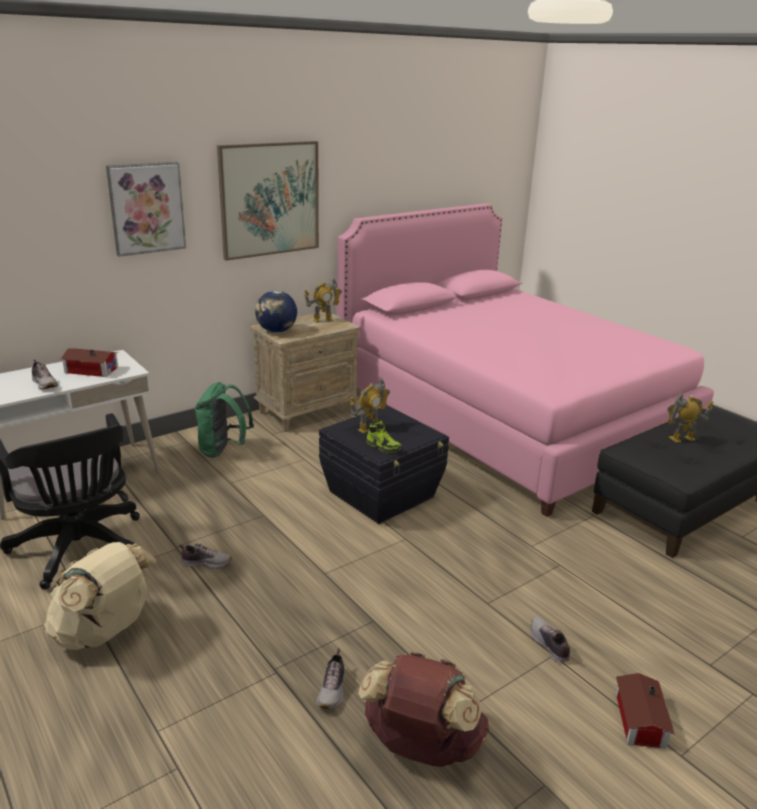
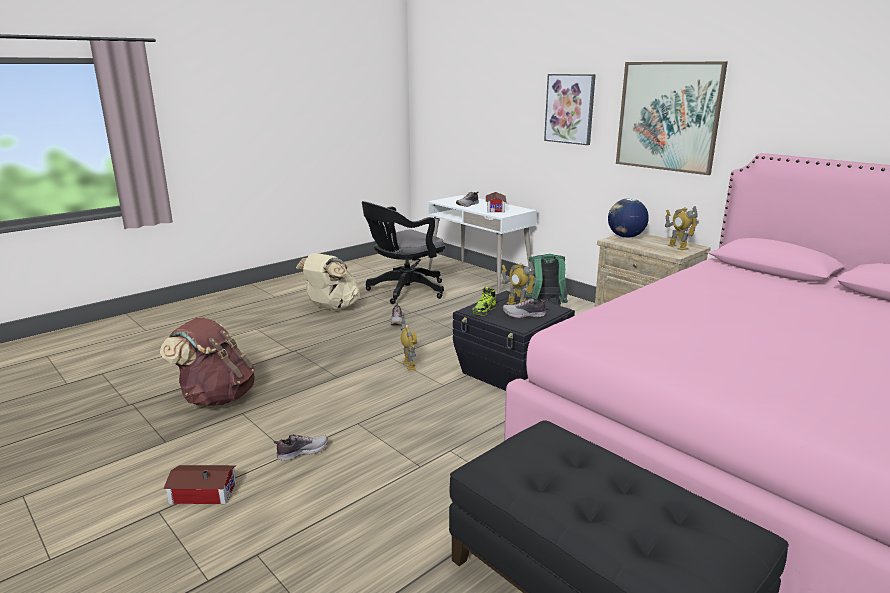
camera: 85 degrees right, 5 degrees down
(333, 690) = (273, 368): shoe -> shoe (524, 315)
(682, 439) = (597, 478): toy robot -> toy robot (409, 365)

